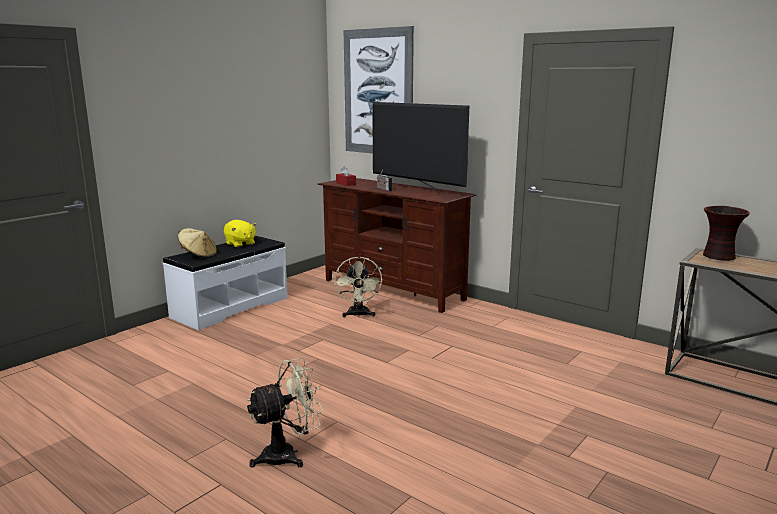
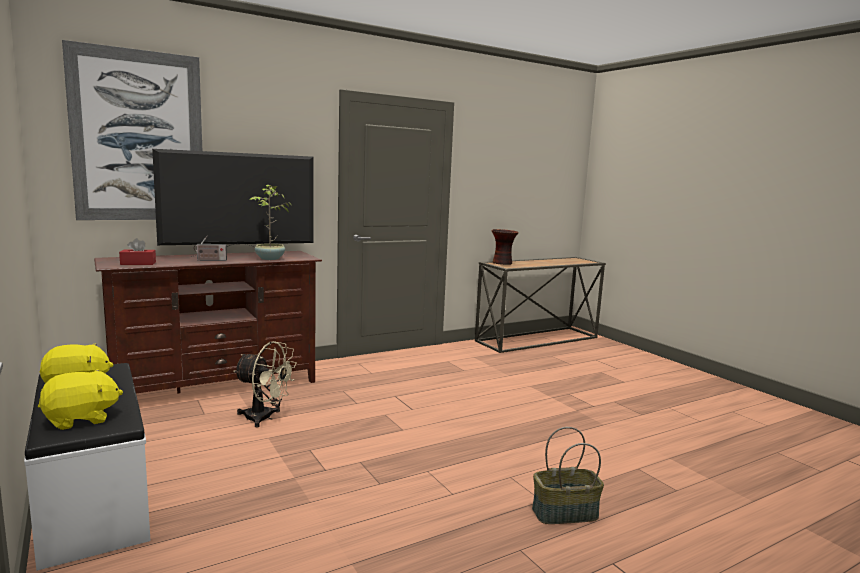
camera: 70 degrees left, 5 degrees down
(198, 255) = (81, 419): beige hat -> yellow plush toy
(287, 454) = (564, 514): beige fan -> basket
(417, 195) = (269, 259): none -> potted plant

